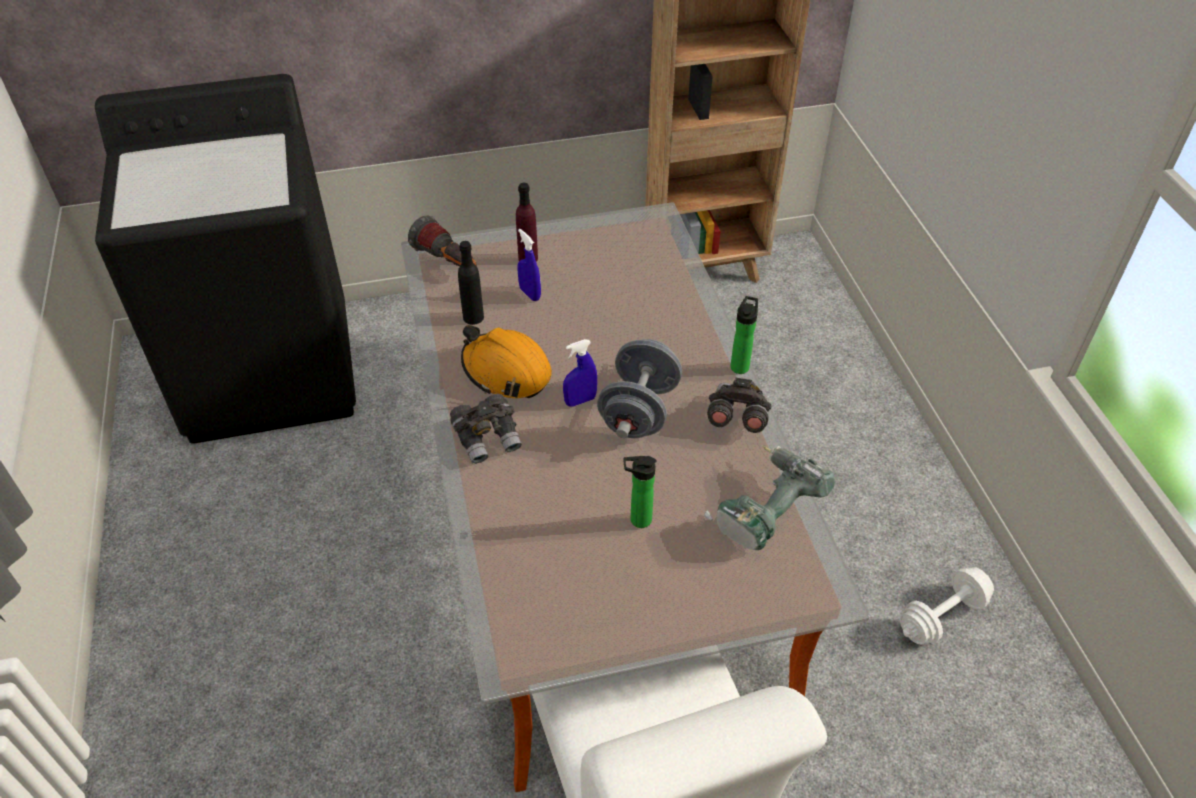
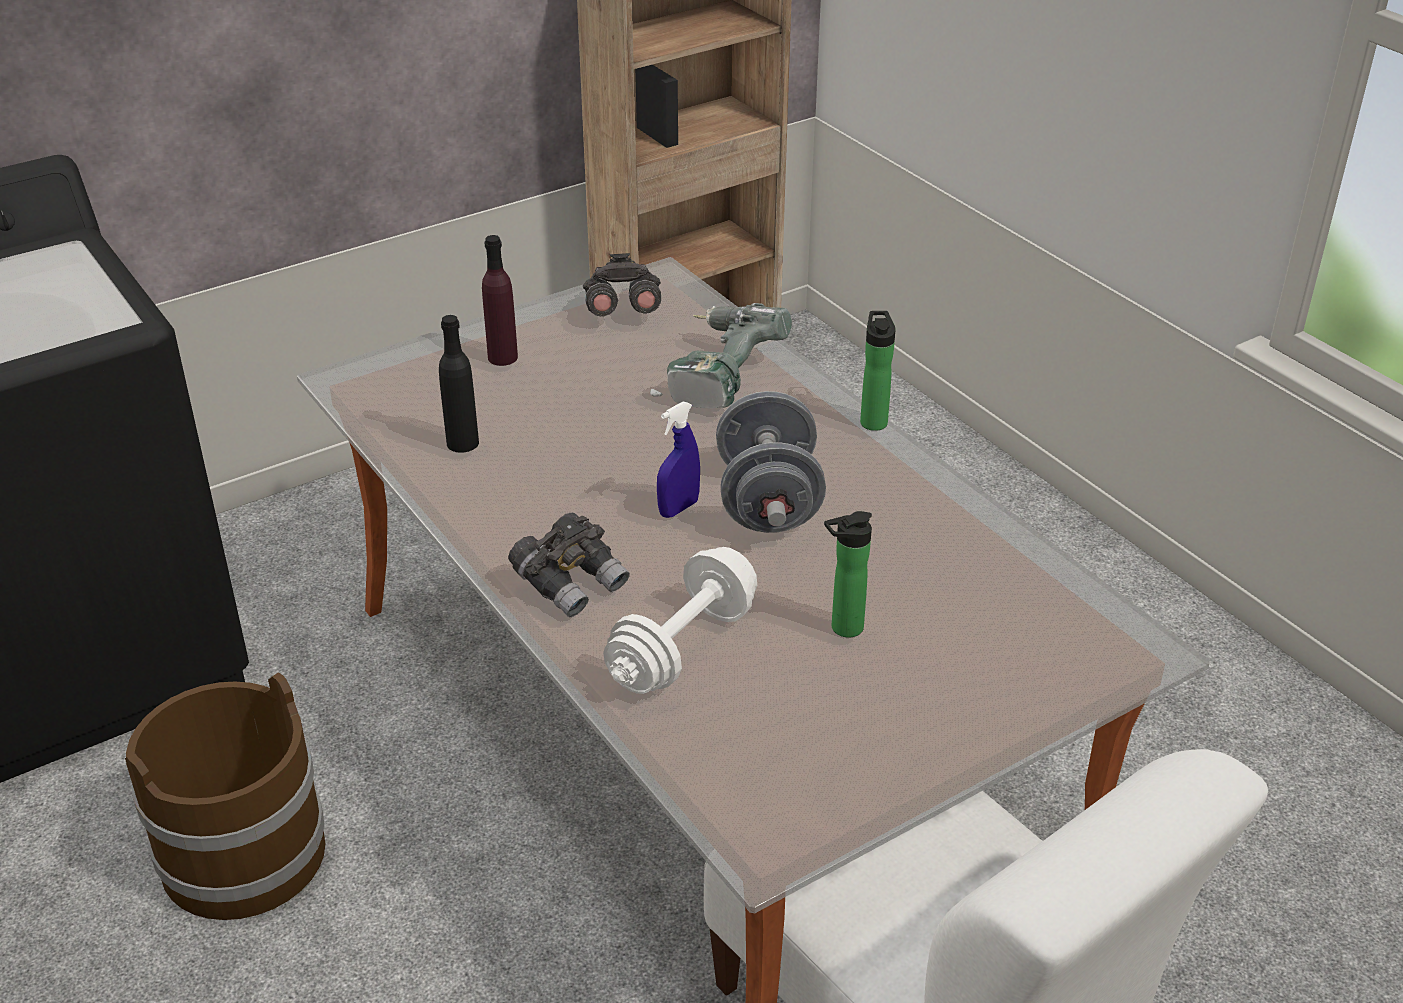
camera: 20 degrees left, 10 degrees down
(309, 526) = (244, 853): none -> brown bucket
(448, 263) = (385, 385): flashlight -> none
(506, 371) = (550, 497): orange hard hat -> none
(530, 294) = (530, 398): blue spray bottle -> none
(736, 418) = (904, 480): grey binoculars -> grey binoculars (621, 311)
(764, 508) = (1002, 573): power drill -> power drill (717, 376)
(942, 616) = (1213, 721): white dumbbell -> white dumbbell (682, 648)

